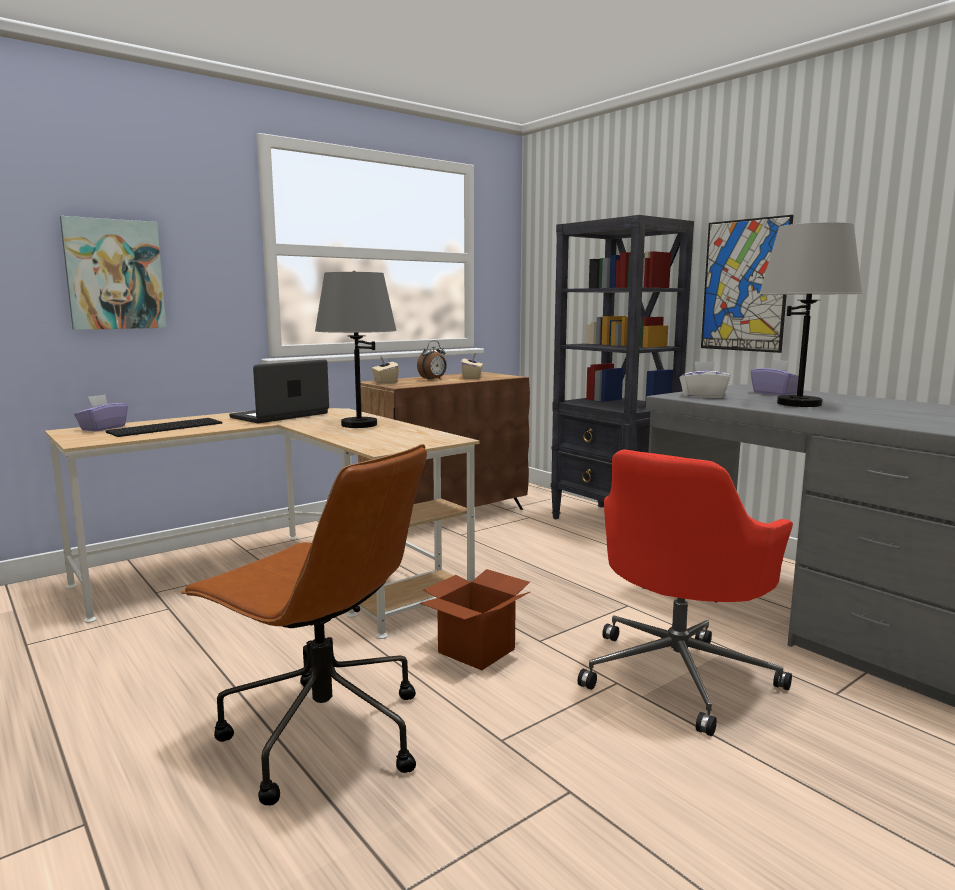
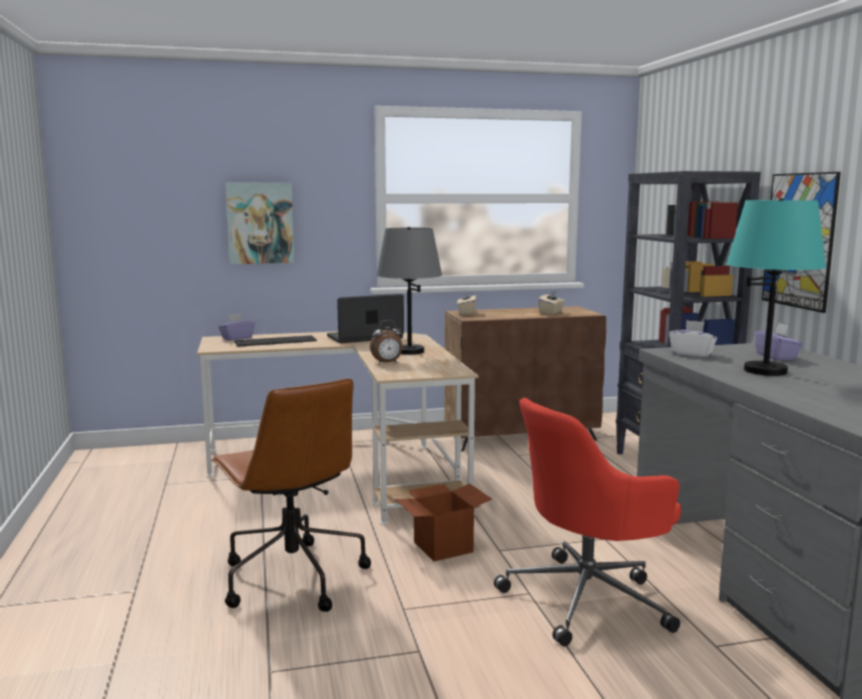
camera: 25 degrees right, 0 degrees up
(433, 379) = (512, 313): alarm clock -> alarm clock (387, 363)
(799, 404) = (765, 371): grey table lamp -> turquoise table lamp

